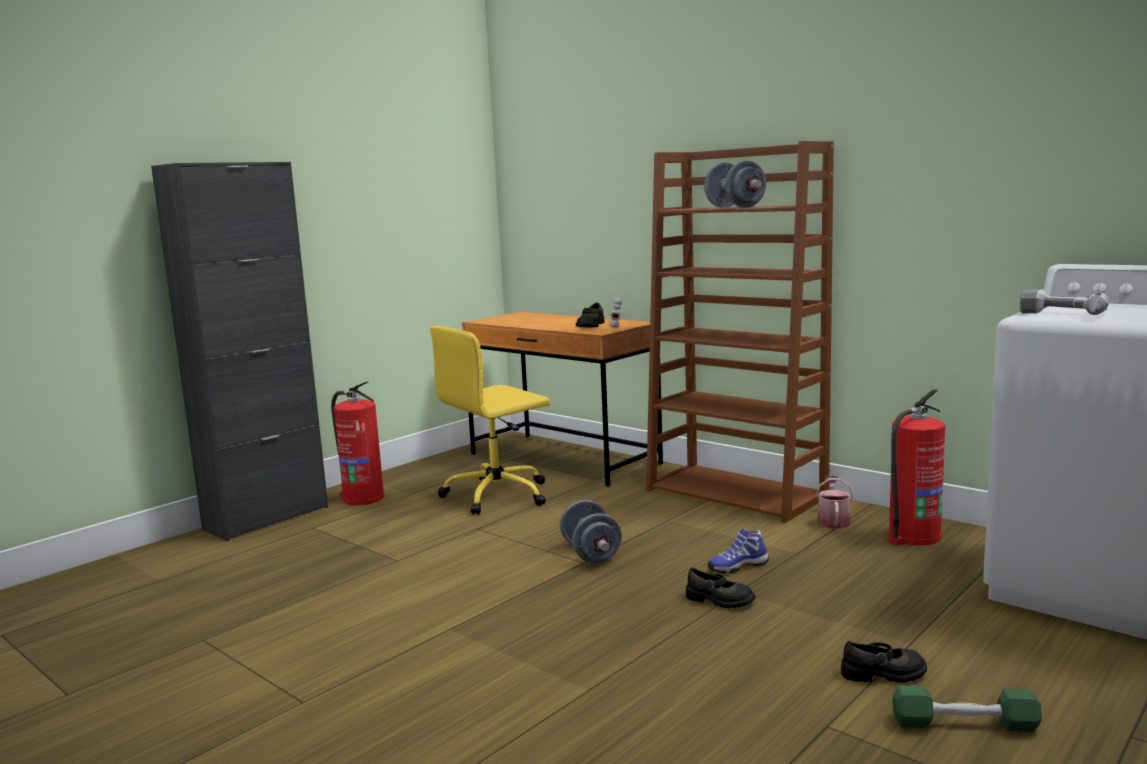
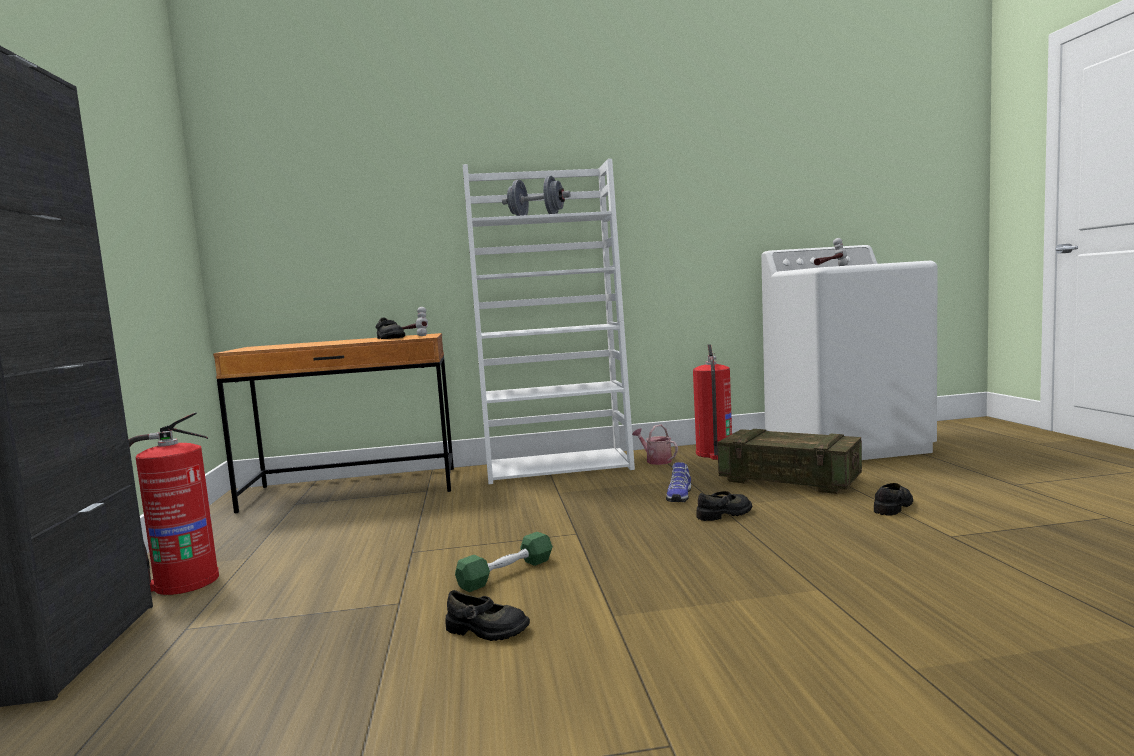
camera: 50 degrees left, 5 degrees down
(387, 600) = (486, 630): none -> black shoe
(498, 494) = (359, 526): yellow office chair -> none
(591, 554) = (566, 527): grey dumbbell -> none
(737, 493) = (559, 466): brown bookcase -> white bookcase
(884, 598) = (789, 480): none -> crate
(964, 724) = (975, 507): green dumbbell -> green dumbbell (506, 573)
(1062, 314) = (830, 266): power drill -> hammer

